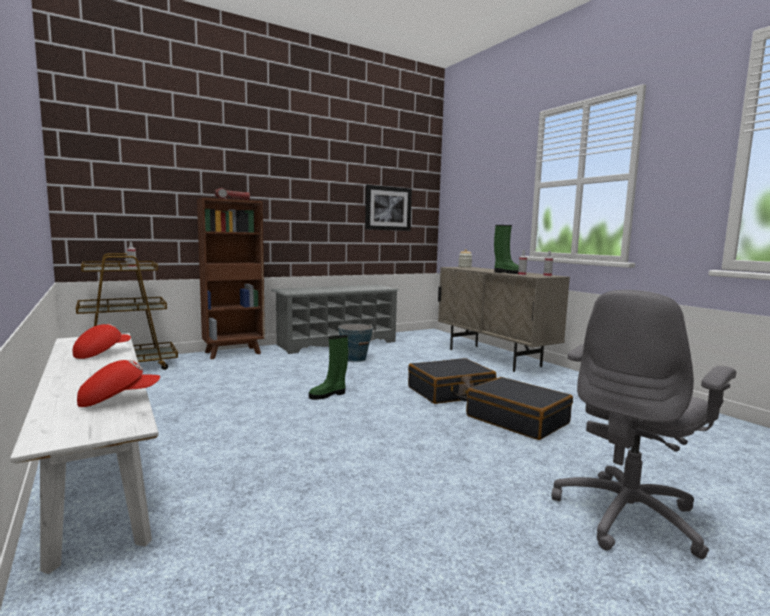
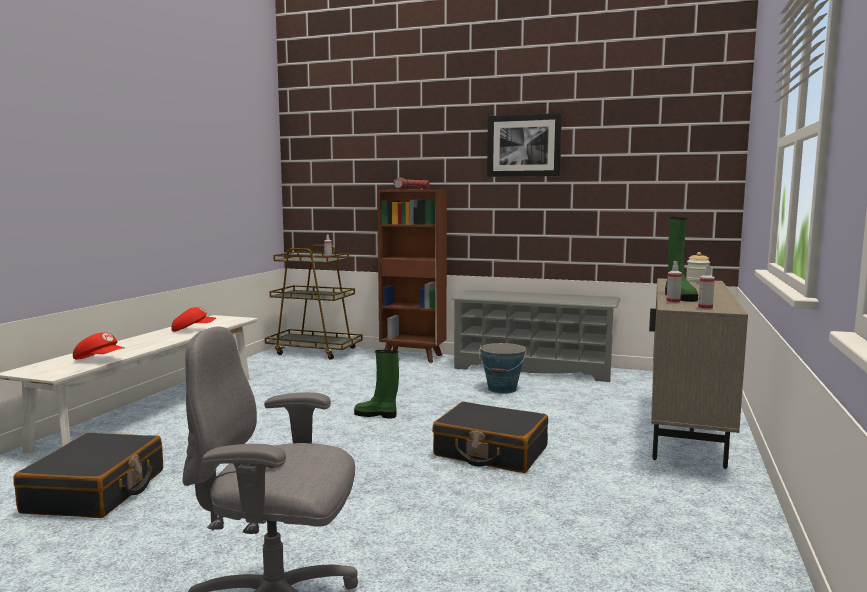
camera: 50 degrees right, 0 degrees up
(388, 208) = (639, 186): picture -> picture (524, 145)
(517, 420) = (467, 503): black suitcase -> black suitcase (96, 491)

